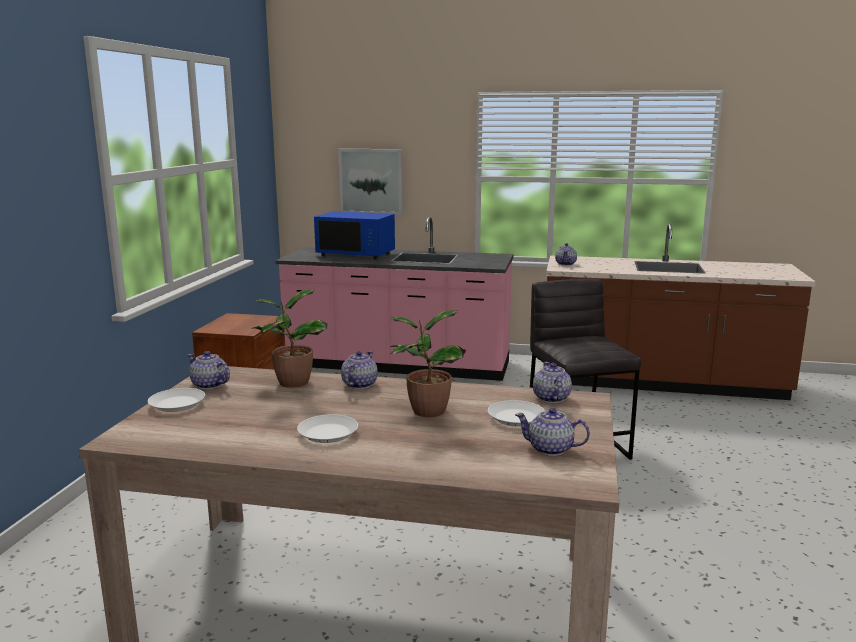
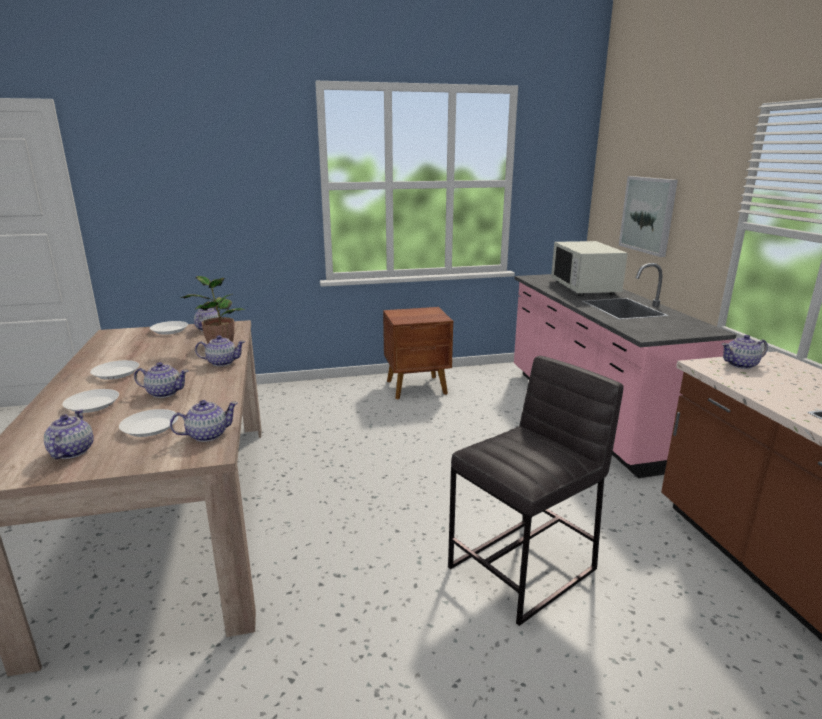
camera: 65 degrees right, 5 degrees up
(356, 254) = (585, 288): blue microwave -> white microwave
(426, 411) = (164, 393): potted plant -> teapot
(428, 443) = (93, 405): none -> white plate

